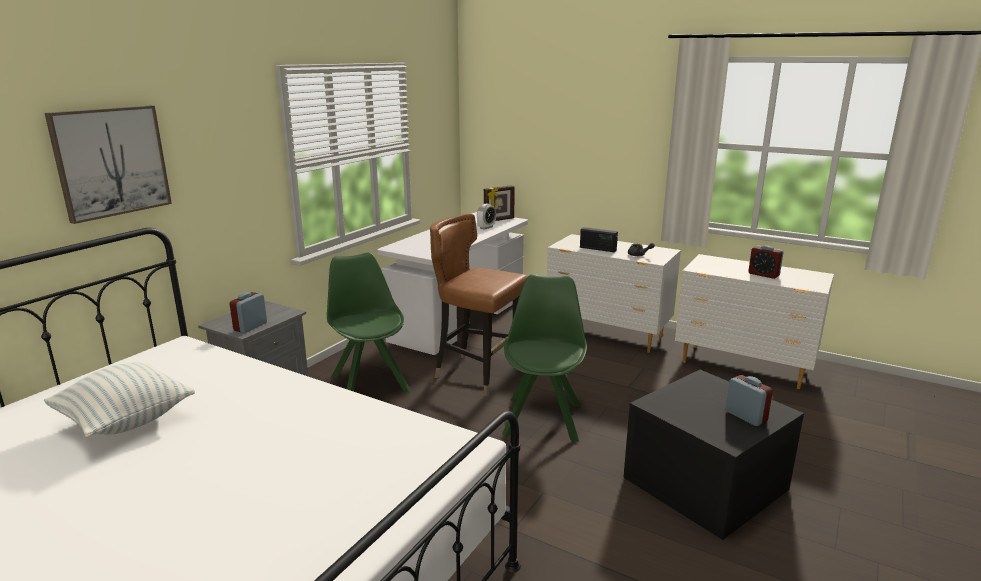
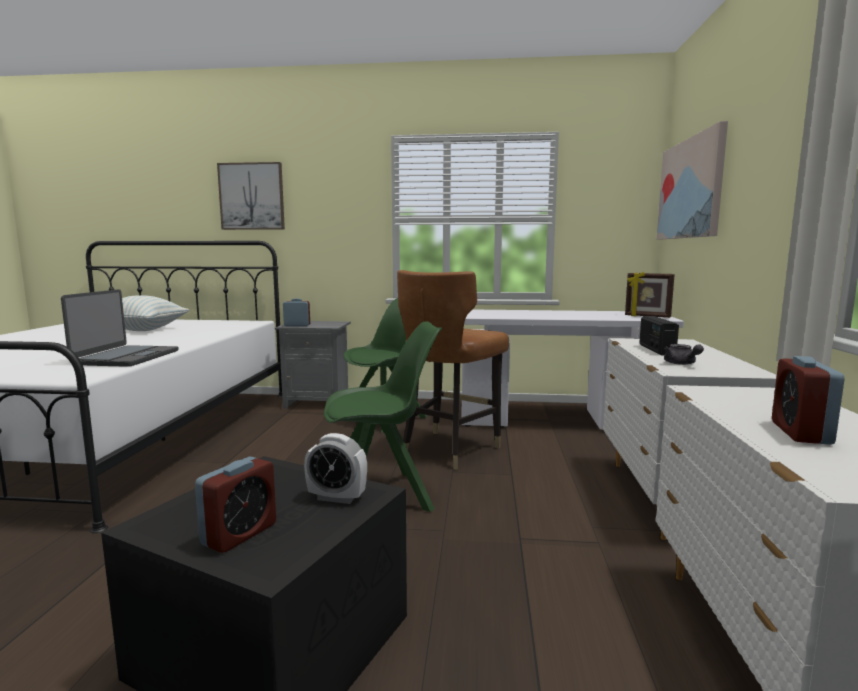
camera: 65 degrees right, 10 degrees down
(375, 425) = (126, 357): none -> laptop
(478, 374) = (449, 449): brown chair -> brown chair turned 150 degrees counterclockwise
(486, 227) = (606, 316): alarm clock -> alarm clock (337, 498)
(514, 121) = (691, 189): none -> picture

